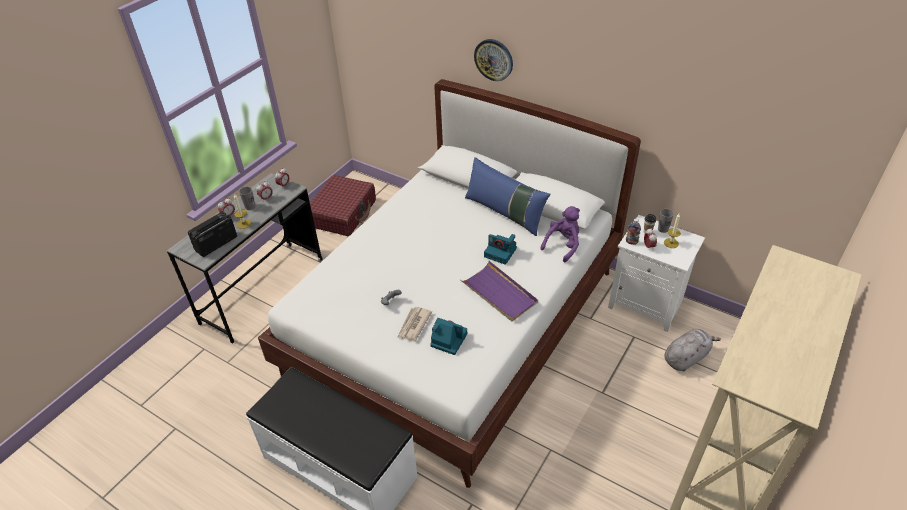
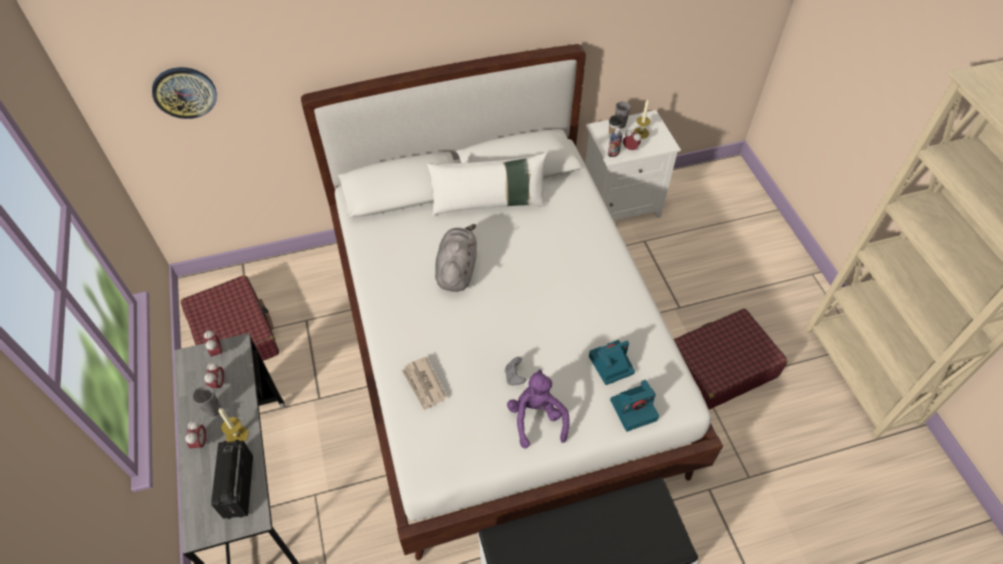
camera: 50 degrees left, 10 degrees up
(413, 325) = (565, 379): newspaper -> newspaper (424, 385)
(494, 59) = (375, 36): wall clock -> wall clock (184, 92)
(499, 293) = (590, 285): purple tray -> none
(501, 252) = (539, 245): camera -> camera (634, 409)
(505, 213) = (488, 203): blue pillow -> white pillow
(563, 245) = (577, 197): purple plush toy -> purple plush toy (537, 419)
(580, 449) = (720, 367): none -> red suitcase
(686, 357) = (695, 228): grey plush toy -> grey plush toy (457, 269)

